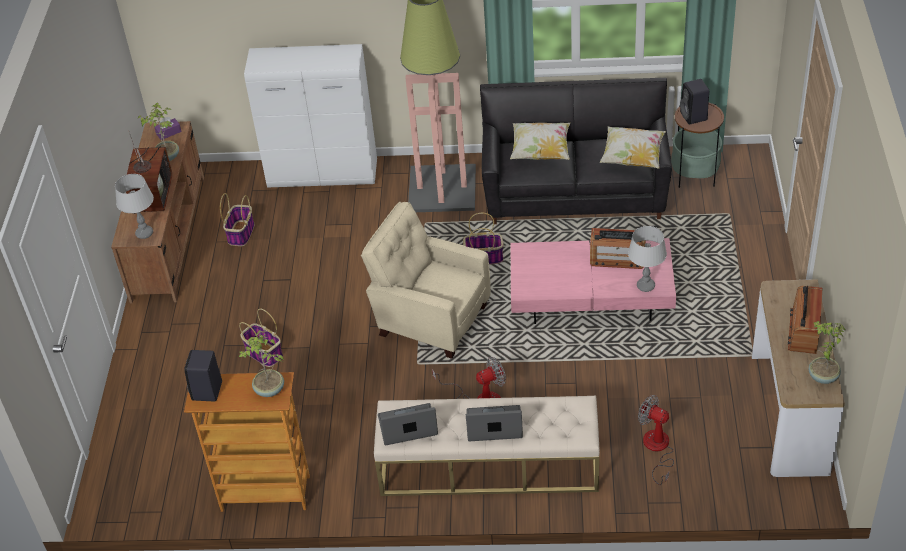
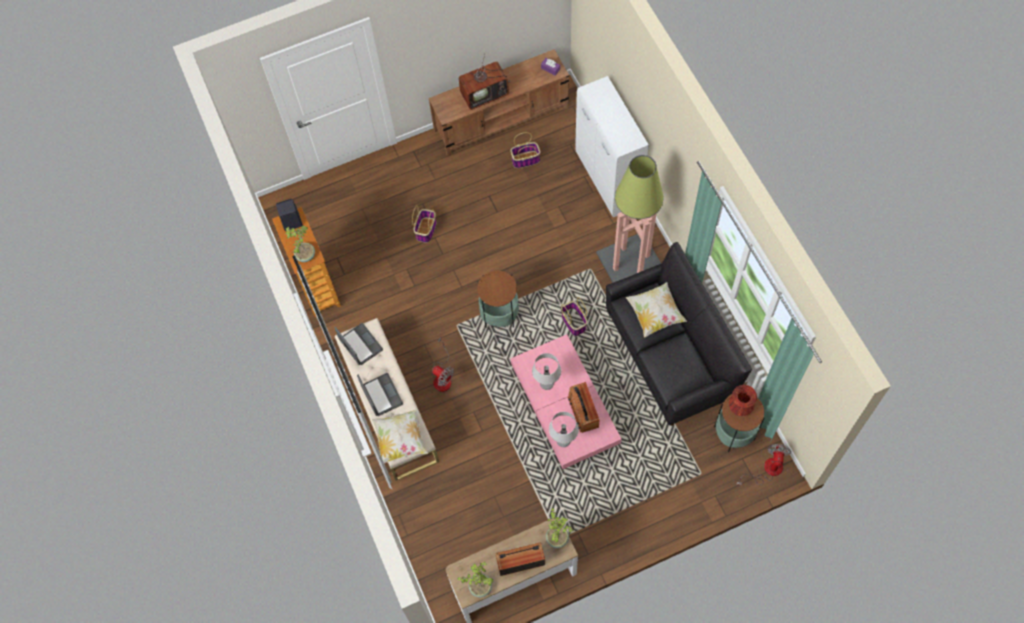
camera: 65 degrees right, 20 degrees up
(144, 233) = (448, 110): grey table lamp -> grey table lamp (546, 384)
(168, 156) = (527, 81): potted plant -> potted plant (557, 538)
(430, 319) = (499, 315): beige armchair -> side table
(632, 158) = (679, 380): pillow -> pillow (400, 440)
(657, 449) = (445, 504): fan -> fan (767, 470)
(694, 116) = (740, 407): black speaker -> red vase

